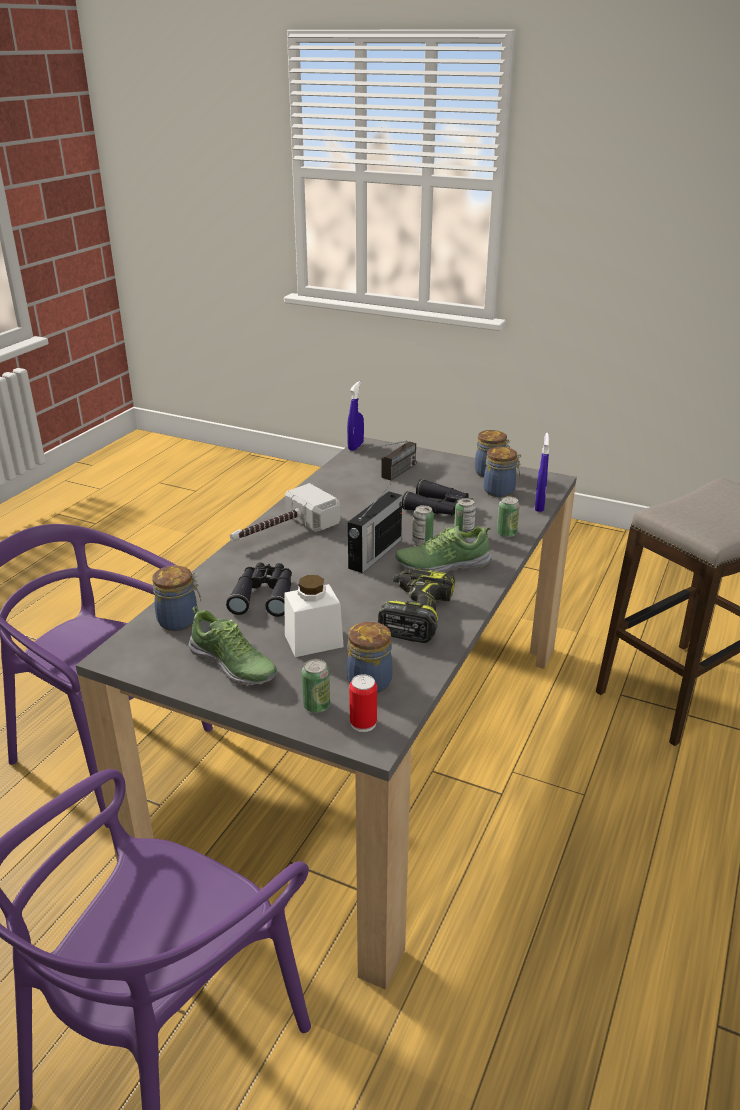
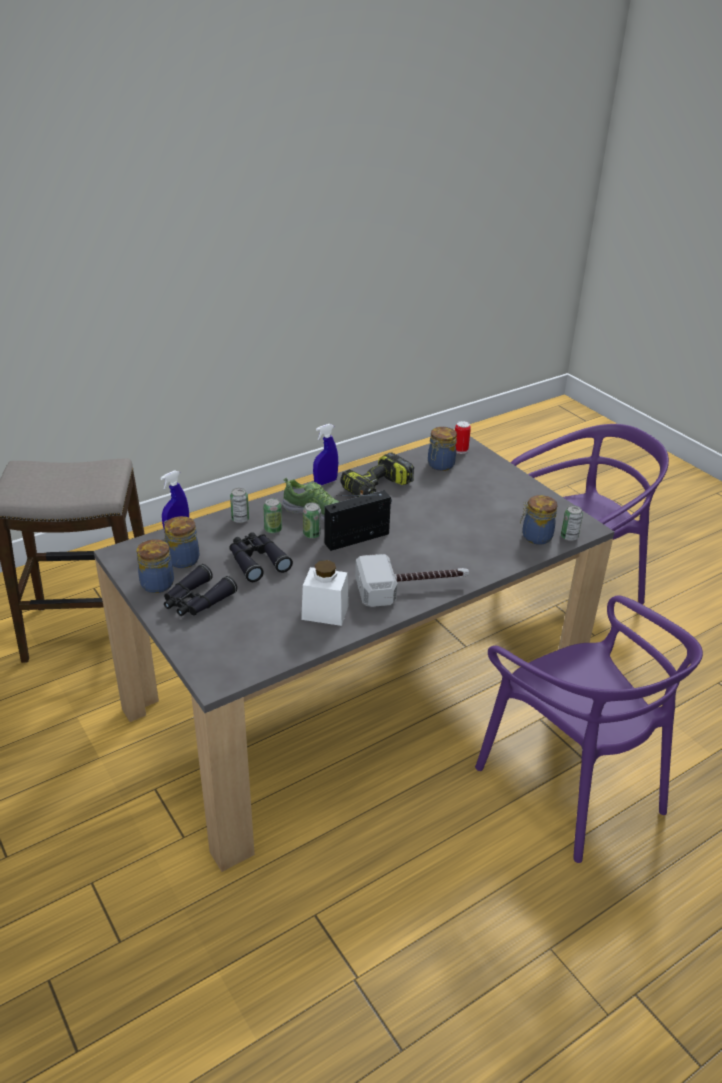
camera: 150 degrees left, 5 degrees up
(233, 665) = (513, 497): shoe -> none
(264, 595) = (466, 534): black binoculars -> black binoculars (196, 601)
(313, 640) = (454, 495): white jar -> white jar (325, 612)
(316, 706) = (478, 464): can -> can (569, 537)
(355, 446) = (232, 683): blue spray bottle -> blue spray bottle (325, 482)
(393, 475) = (247, 617): radio -> none

